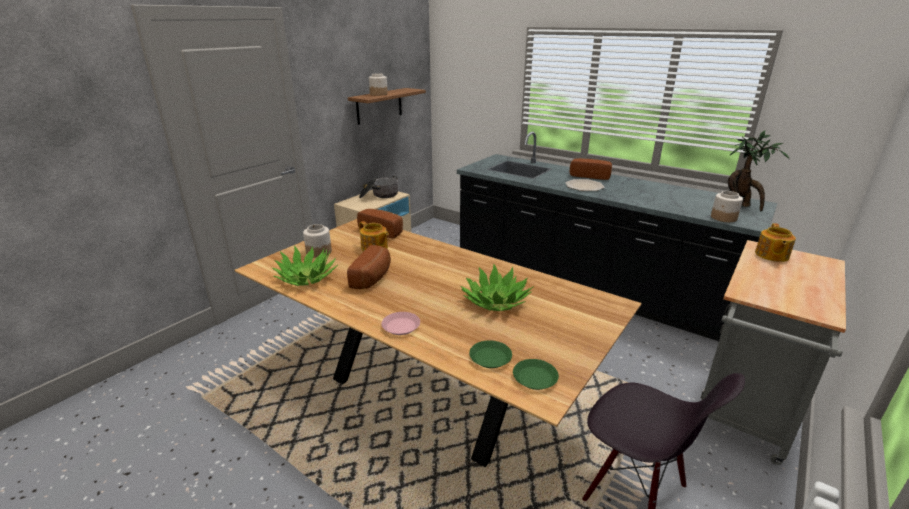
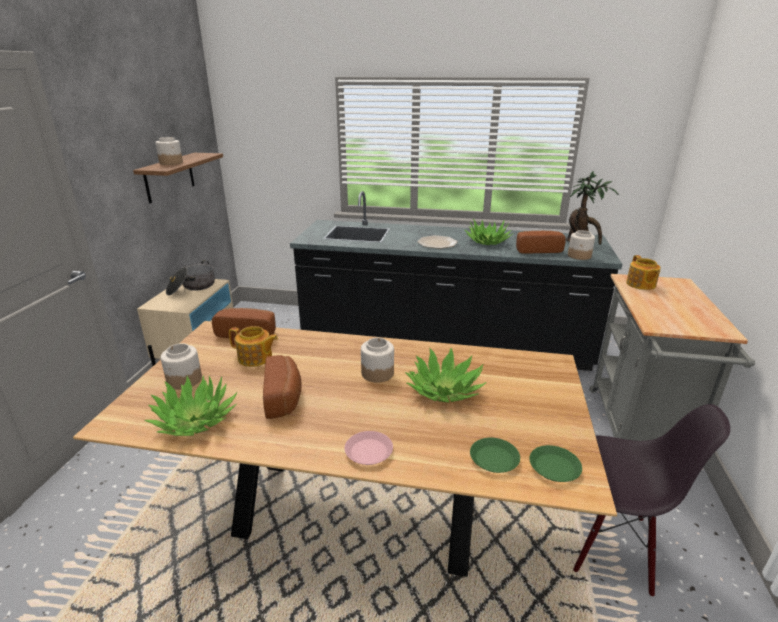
camera: 25 degrees left, 0 degrees up
(453, 277) = (377, 373): none -> jar
(590, 176) = (432, 231): bread -> bread (537, 250)
(636, 191) = (487, 241): none -> potted plant

